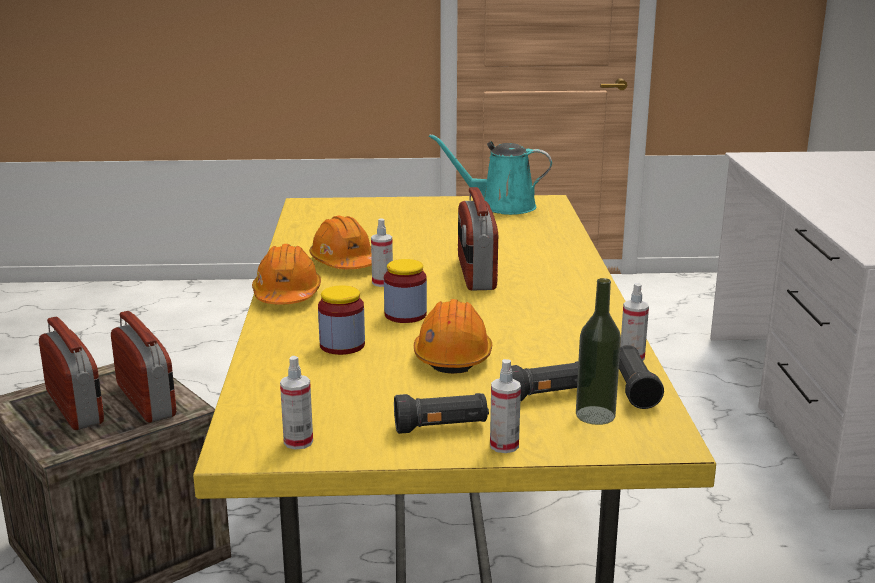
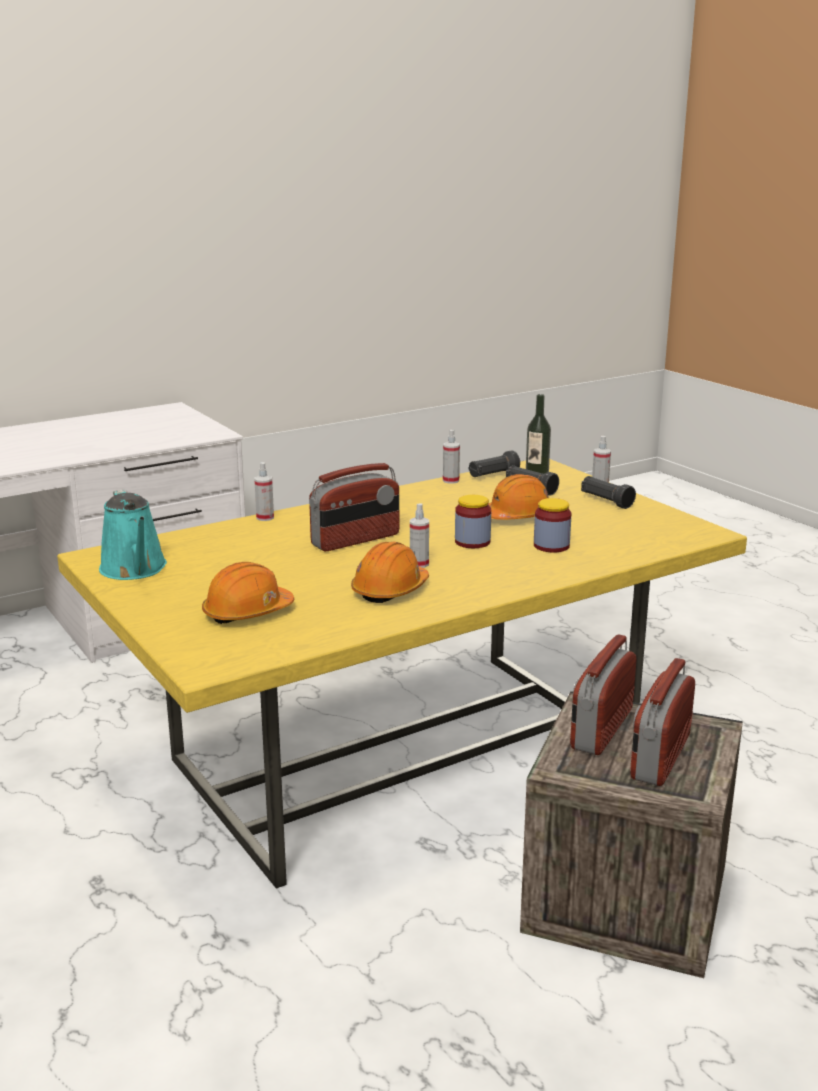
camera: 120 degrees left, 0 degrees up
(287, 295) = (494, 588): orange hard hat -> orange hard hat (247, 612)
(298, 442) = (678, 524): spray bottle -> spray bottle (265, 518)

